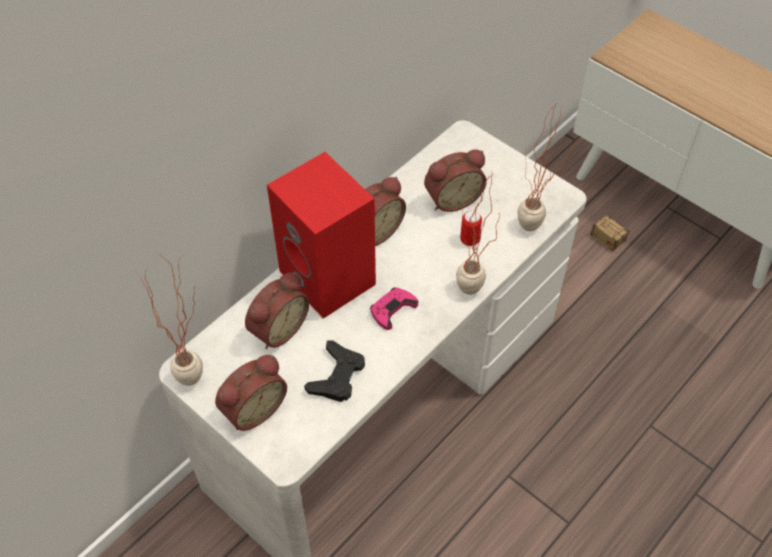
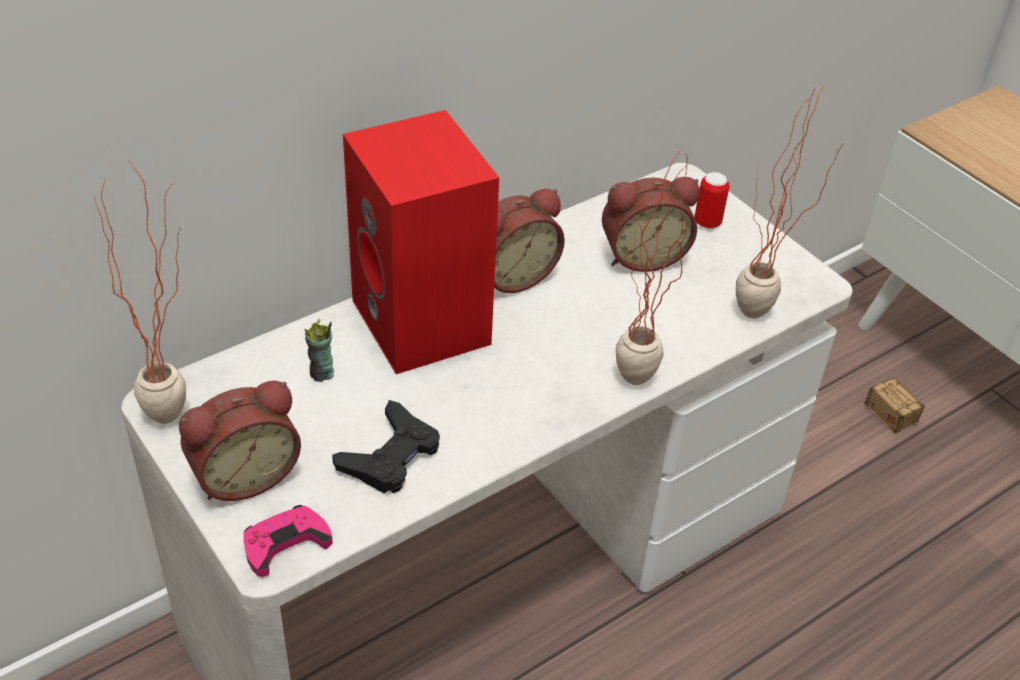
camera: 10 degrees right, 10 degrees down
(277, 328) = (322, 374): alarm clock -> cup
(392, 309) = (507, 382): pink game controller -> pink game controller (285, 543)
(469, 240) = (654, 313): can -> can (707, 222)

